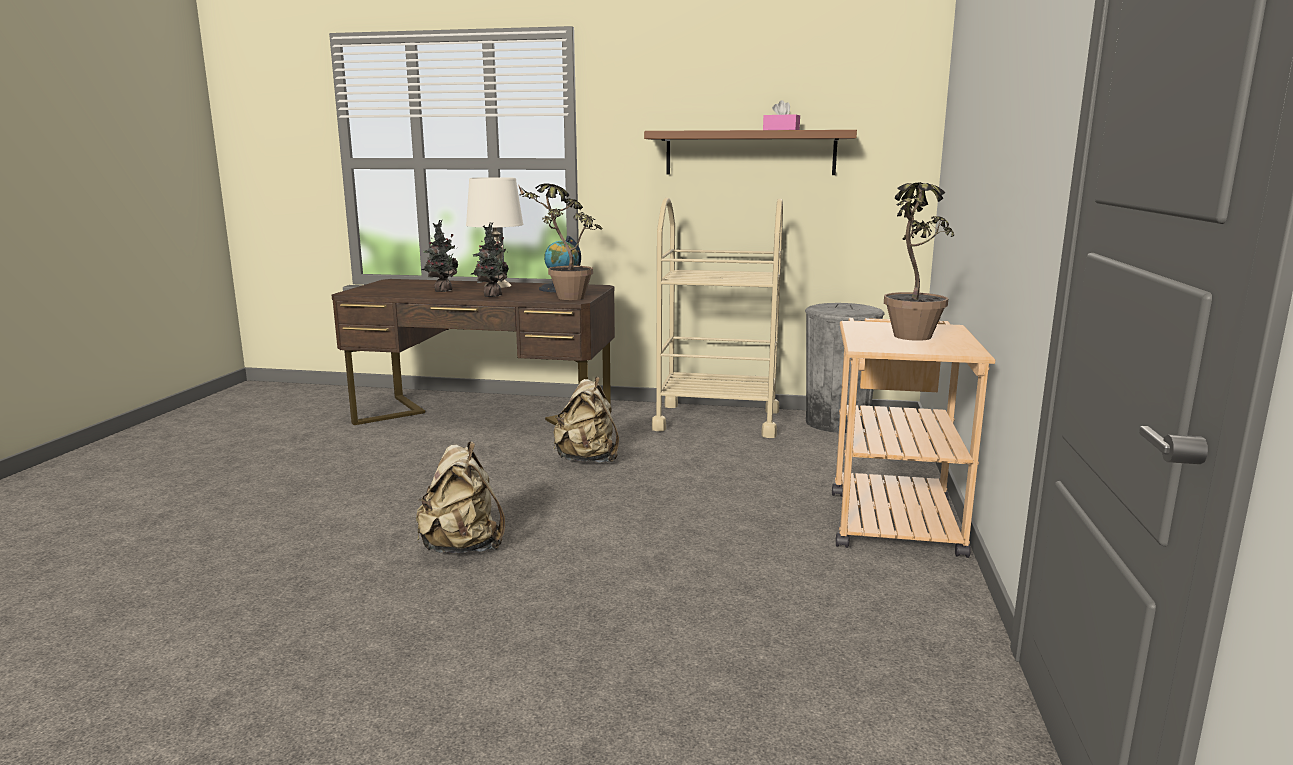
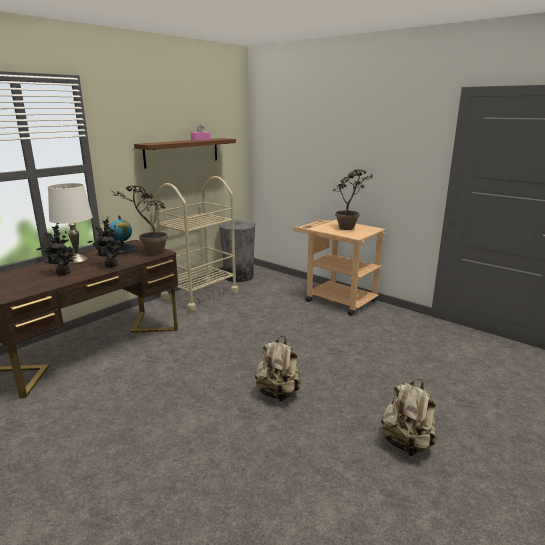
camera: 60 degrees left, 5 degrees up
(588, 460) = (207, 336): beige backpack -> beige backpack (407, 443)

